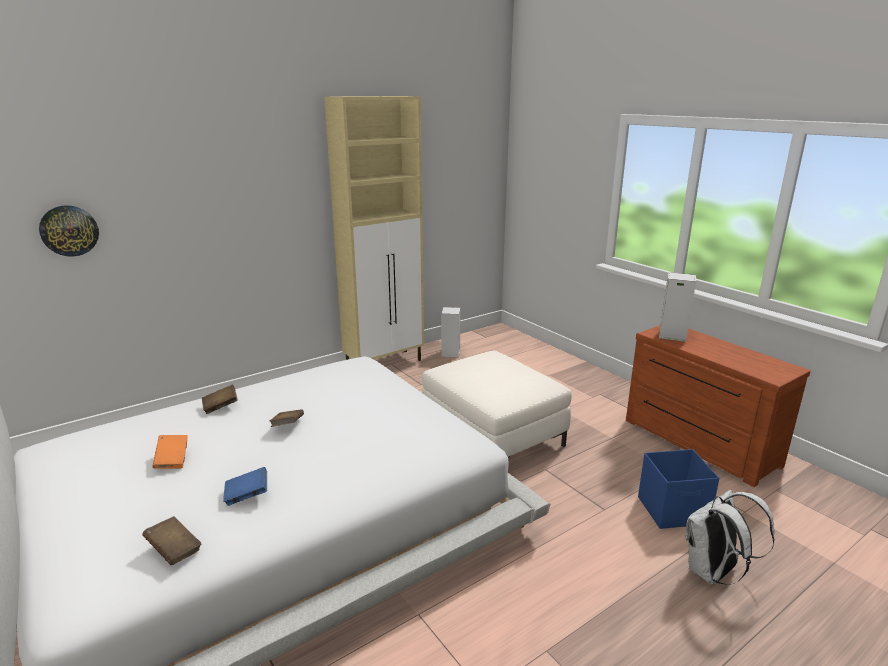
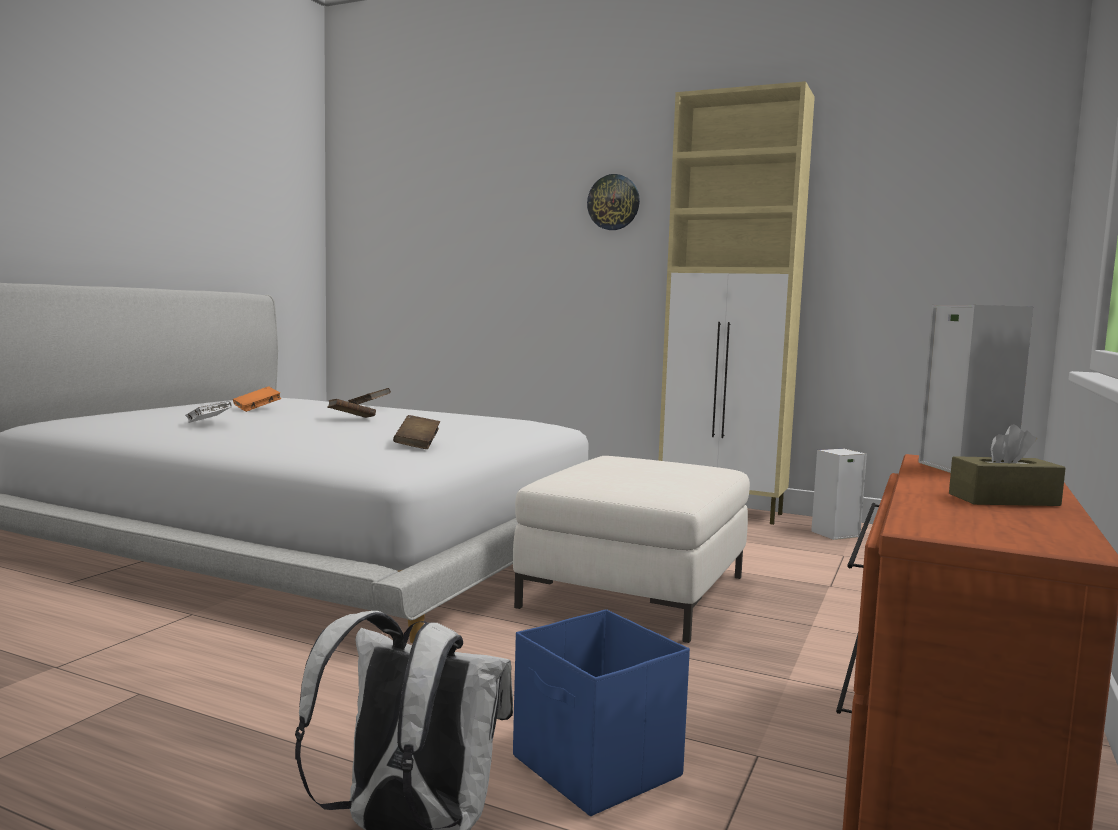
camera: 60 degrees right, 15 degrees down
(69, 230) = (420, 250): wall clock -> wall clock (613, 202)
(174, 550) = (116, 423): brown book -> brown book (417, 445)
(247, 495) = (208, 424): blue book -> white book
(729, 351) = (1003, 499): none -> brown tissue box

